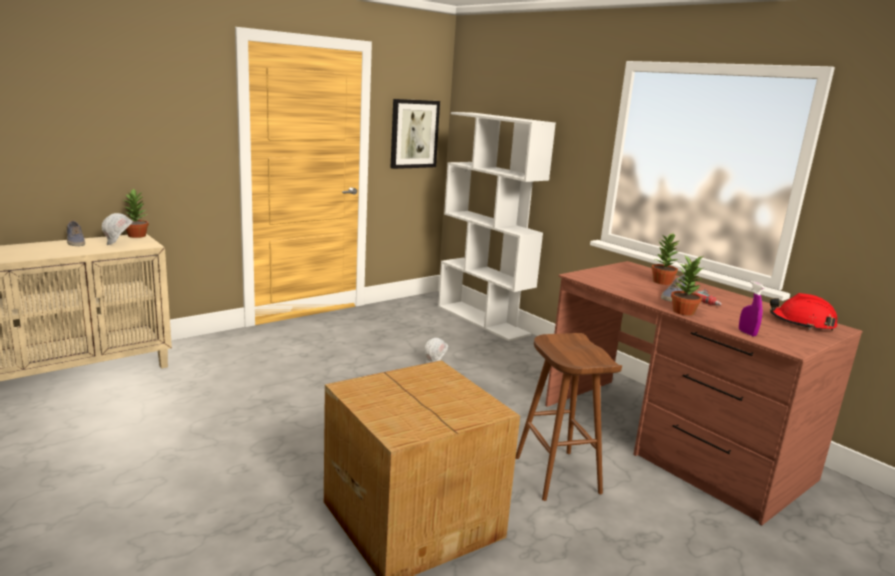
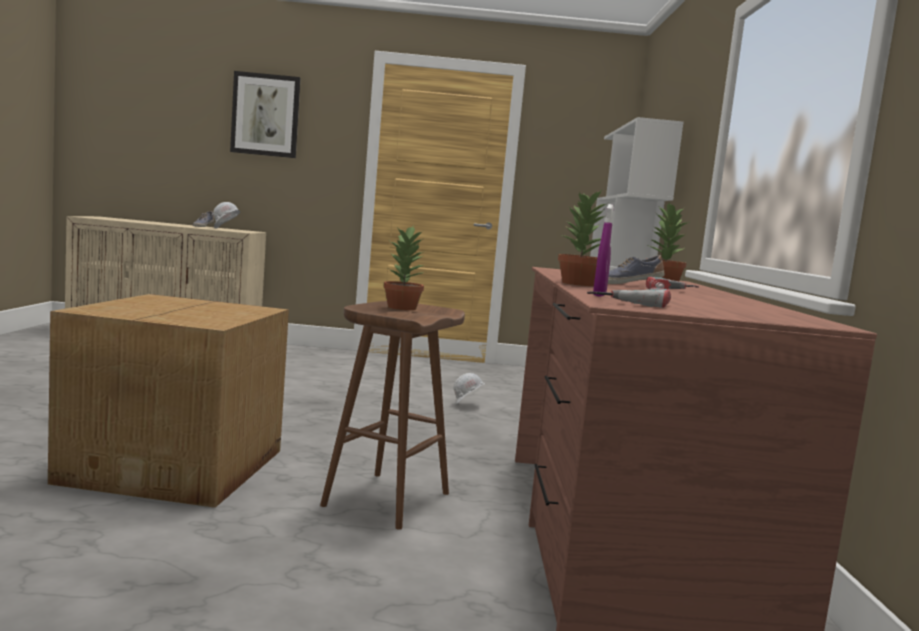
camera: 40 degrees right, 10 degrees down
(137, 235) = (254, 231): potted plant -> potted plant (402, 308)
(414, 134) = (578, 171): picture -> picture (265, 115)
(776, 339) = (630, 302): none -> power drill
(801, 323) = (758, 312): red hard hat -> none

